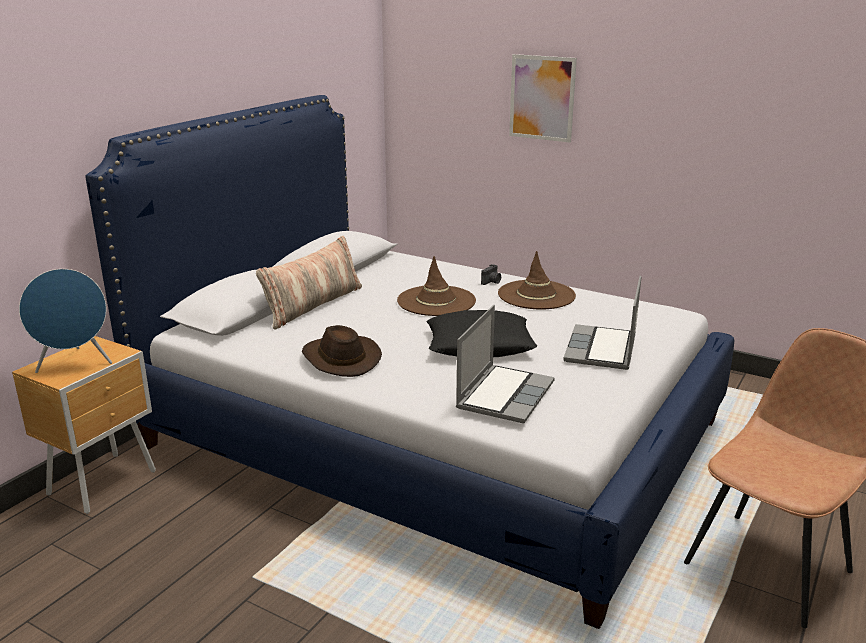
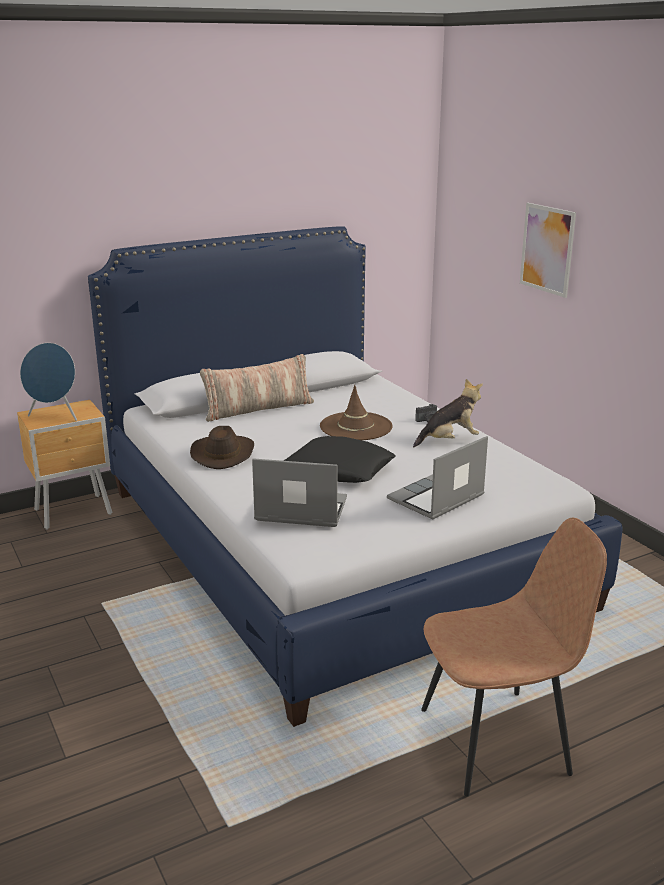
camera: 30 degrees right, 0 degrees up
(504, 395) = (300, 510): laptop -> laptop turned 135 degrees counterclockwise
(536, 295) = (449, 440): brown hat -> plush toy

